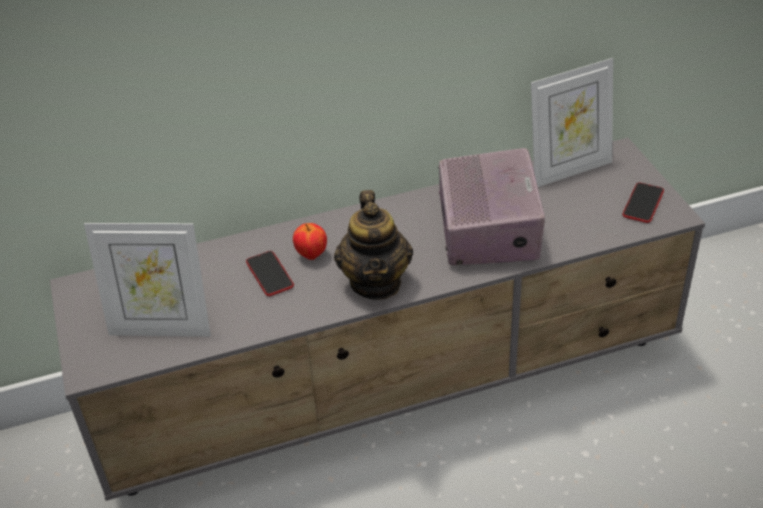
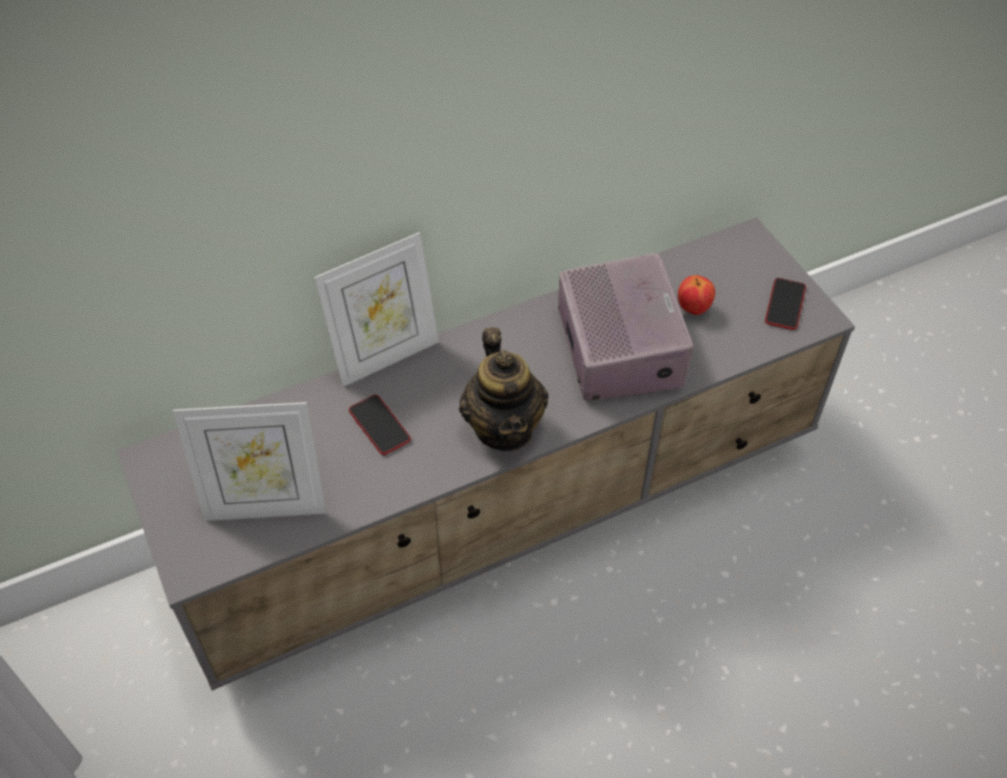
camera: 10 degrees left, 10 degrees up
(311, 255) = (423, 396): apple -> apple (693, 309)
(568, 169) = (697, 264): picture frame -> picture frame (386, 356)

